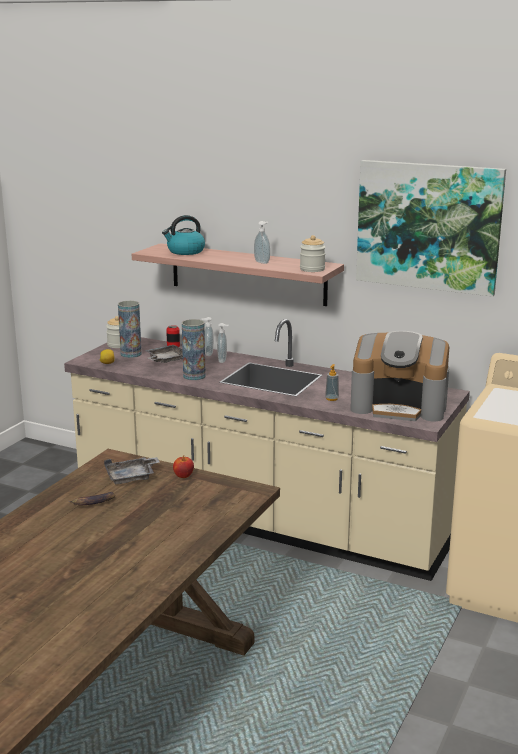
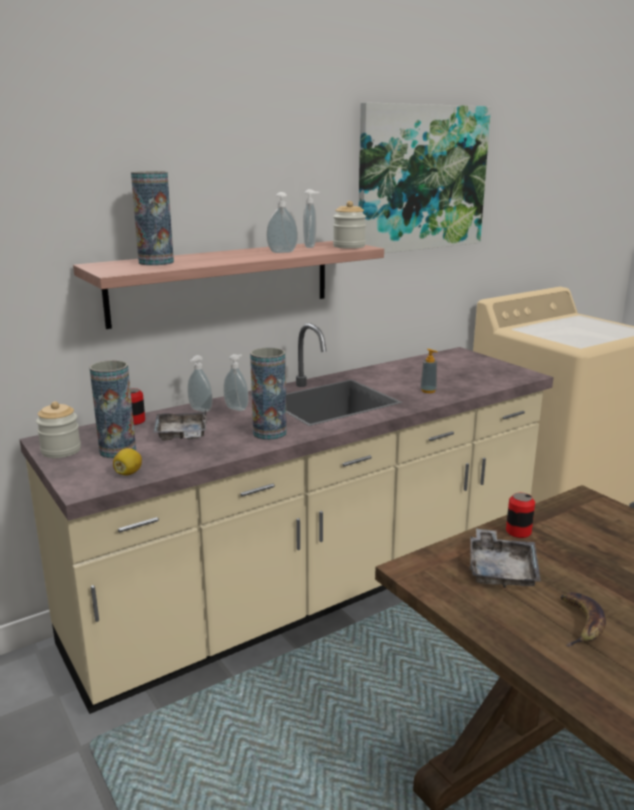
camera: 60 degrees left, 0 degrees up
(183, 476) = (518, 532): apple -> can
(185, 251) = (156, 262): kettle -> vase
(296, 263) = (311, 246): none -> soap dispenser
(399, 406) = (475, 373): coffee machine -> none

